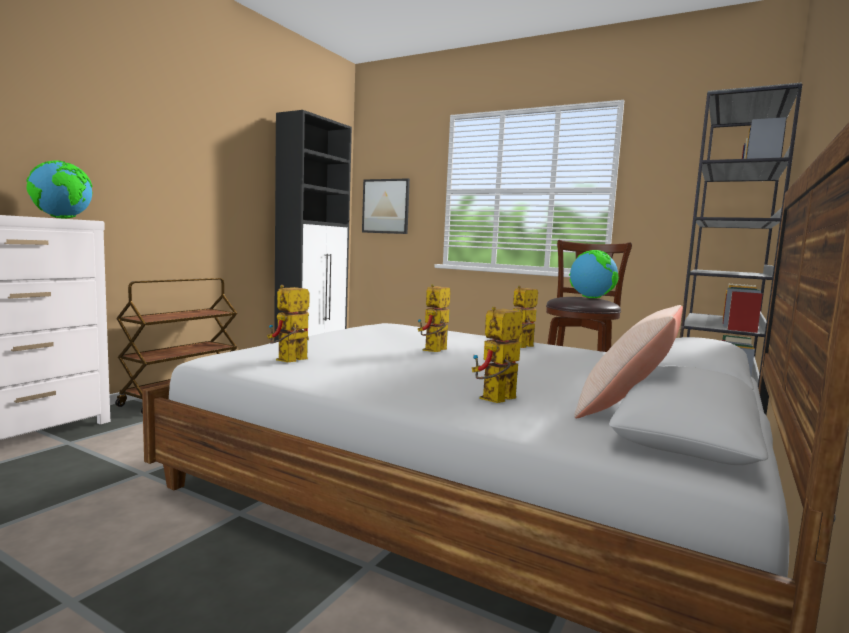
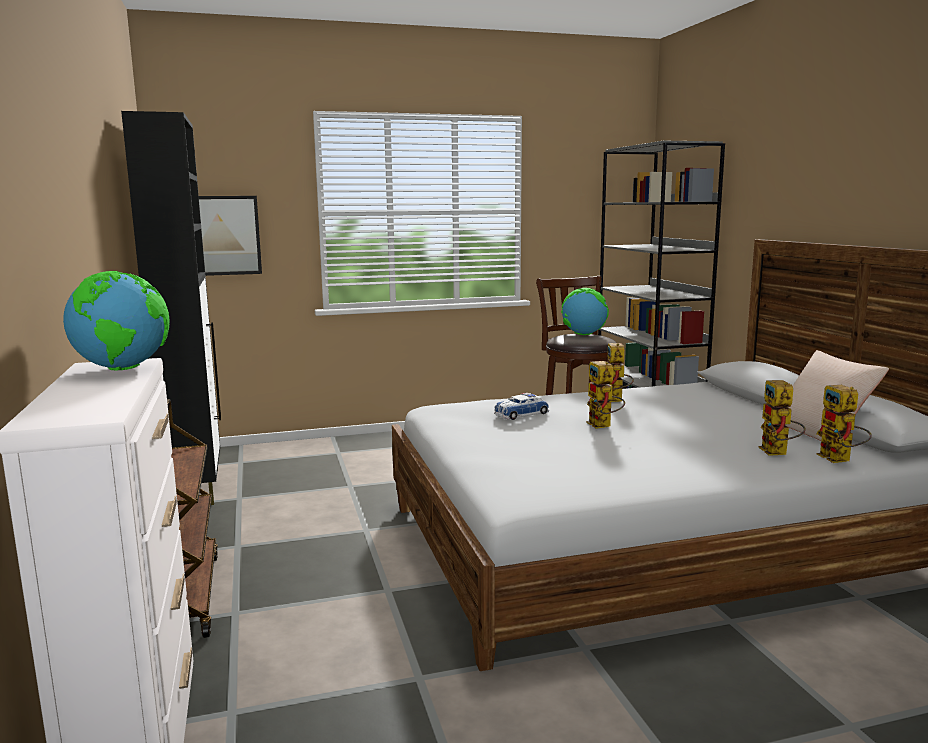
camera: 45 degrees left, 5 degrees up
(289, 361) = (580, 477): toy robot -> toy robot (840, 460)
(408, 333) = (521, 413): none -> toy car

